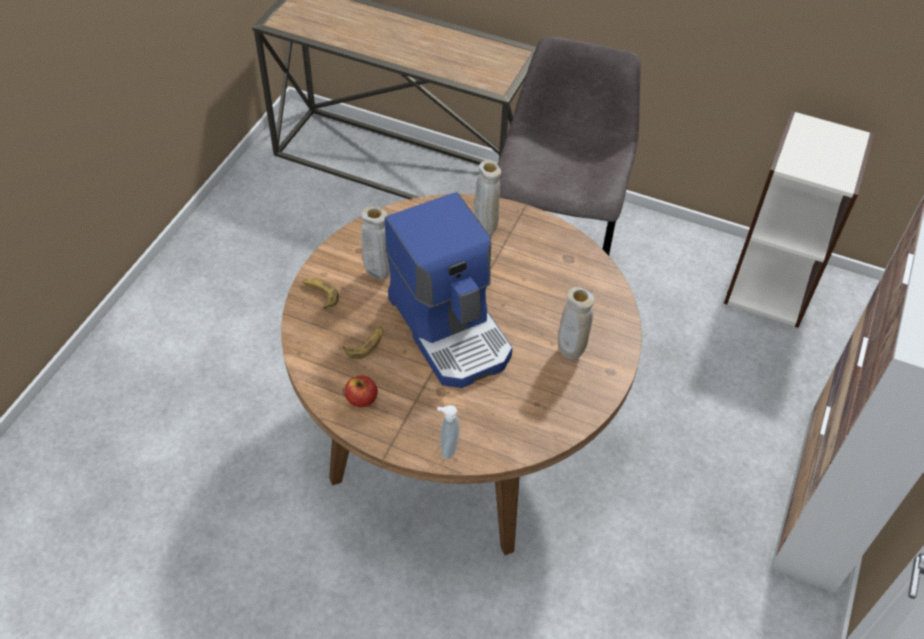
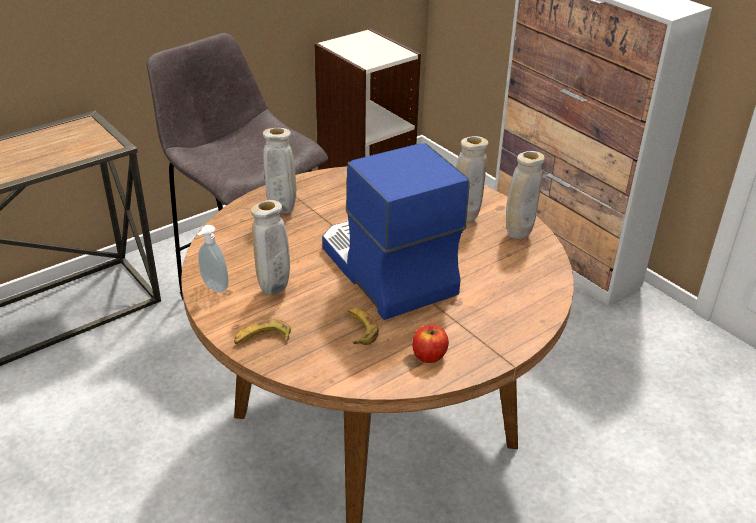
camera: 60 degrees left, 15 degrees down
(447, 448) = (526, 321): soap dispenser -> soap dispenser (213, 288)
(451, 328) = (385, 270): coffee machine -> coffee machine turned 120 degrees counterclockwise
(574, 400) = (518, 235): none -> beige vase

